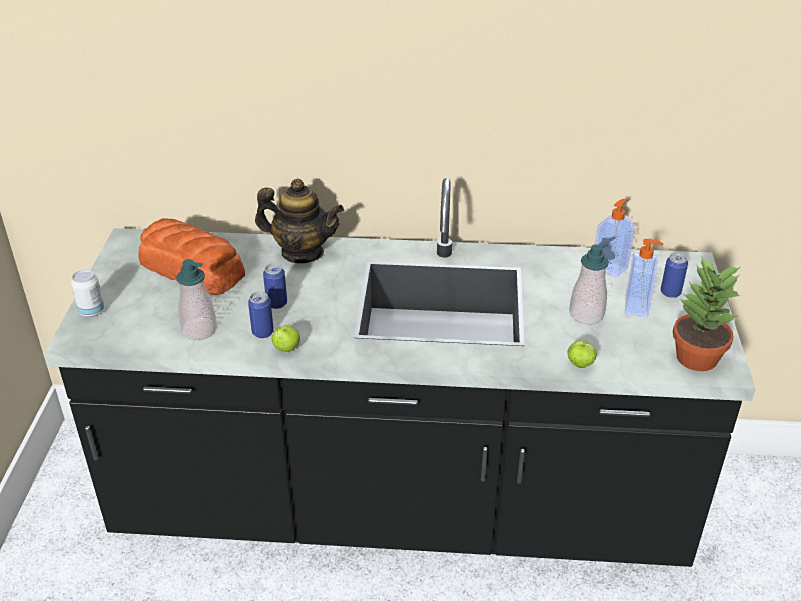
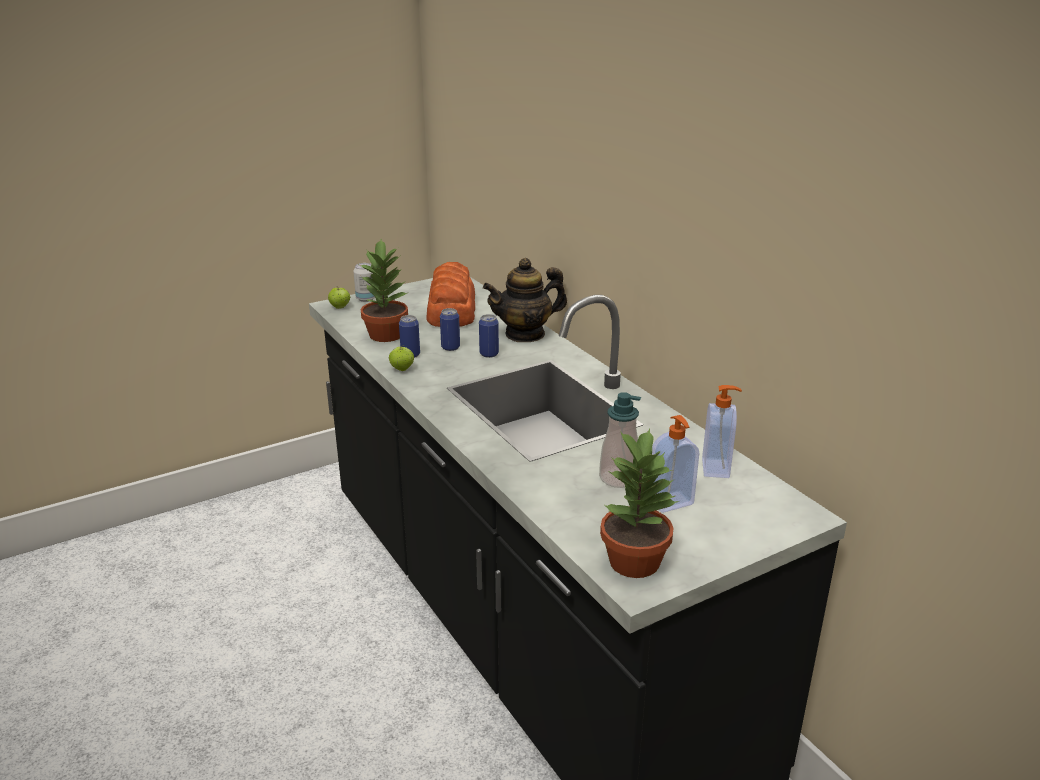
camera: 55 degrees right, 10 degrees down
(199, 330) = (387, 335): soap dispenser -> potted plant
(302, 252) = (525, 334): teapot -> teapot turned 90 degrees clockwise
(580, 364) = (537, 497): apple -> apple (340, 307)
(670, 292) = (726, 515): can -> can (489, 354)

